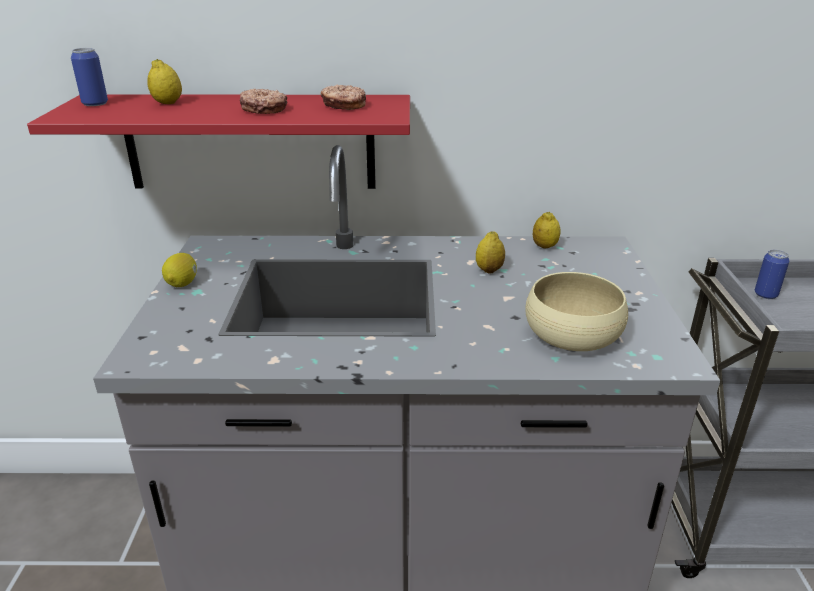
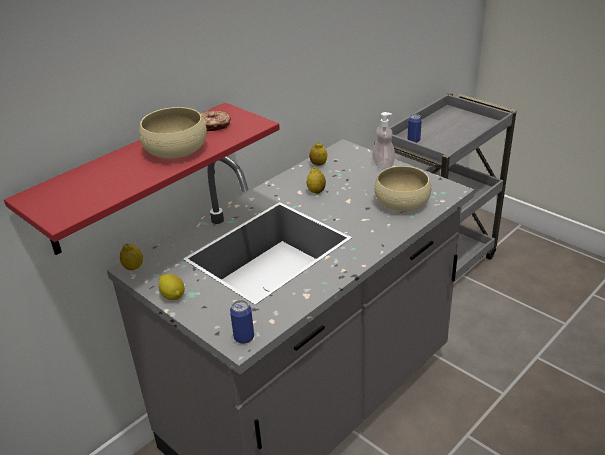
camera: 45 degrees left, 5 degrees up
(95, 104) = (49, 199): can -> can (244, 337)
(167, 103) = (100, 174): lemon -> lemon (133, 267)
(264, 109) = (176, 150): donut -> beige bowl
(627, 284) = (383, 165): none -> soap dispenser

